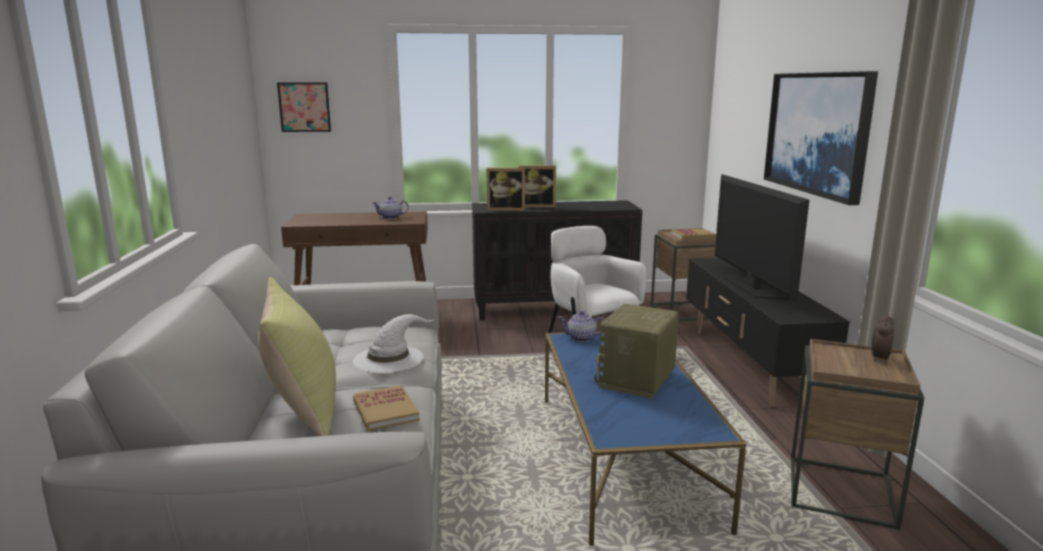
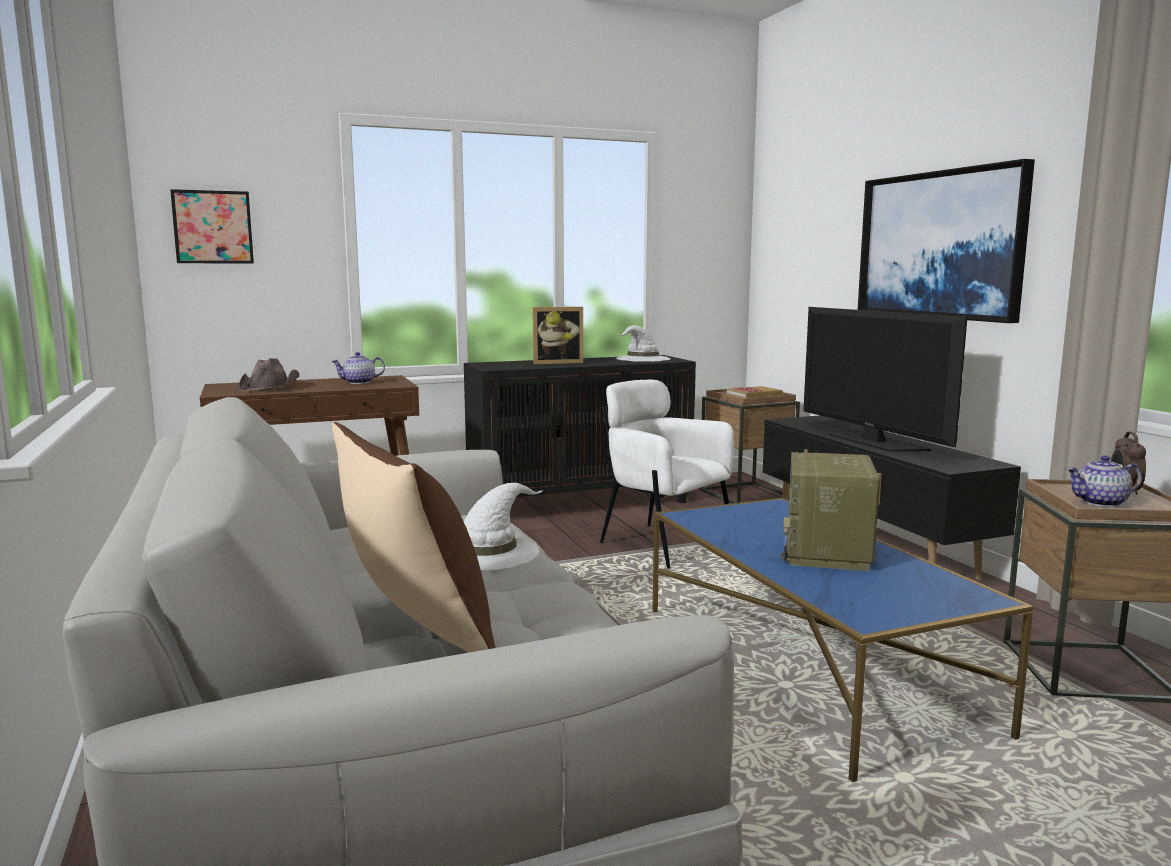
camera: 15 degrees left, 5 degrees down
(303, 408) = (413, 626): yellow pillow -> brown pillow
(331, 218) = (270, 386): none -> brown hat
(385, 410) = (549, 614): book -> none
(506, 209) = (521, 366): picture frame -> none
(581, 338) = (707, 514): teapot -> teapot (1101, 503)
(605, 204) = (642, 359): none -> white hat

